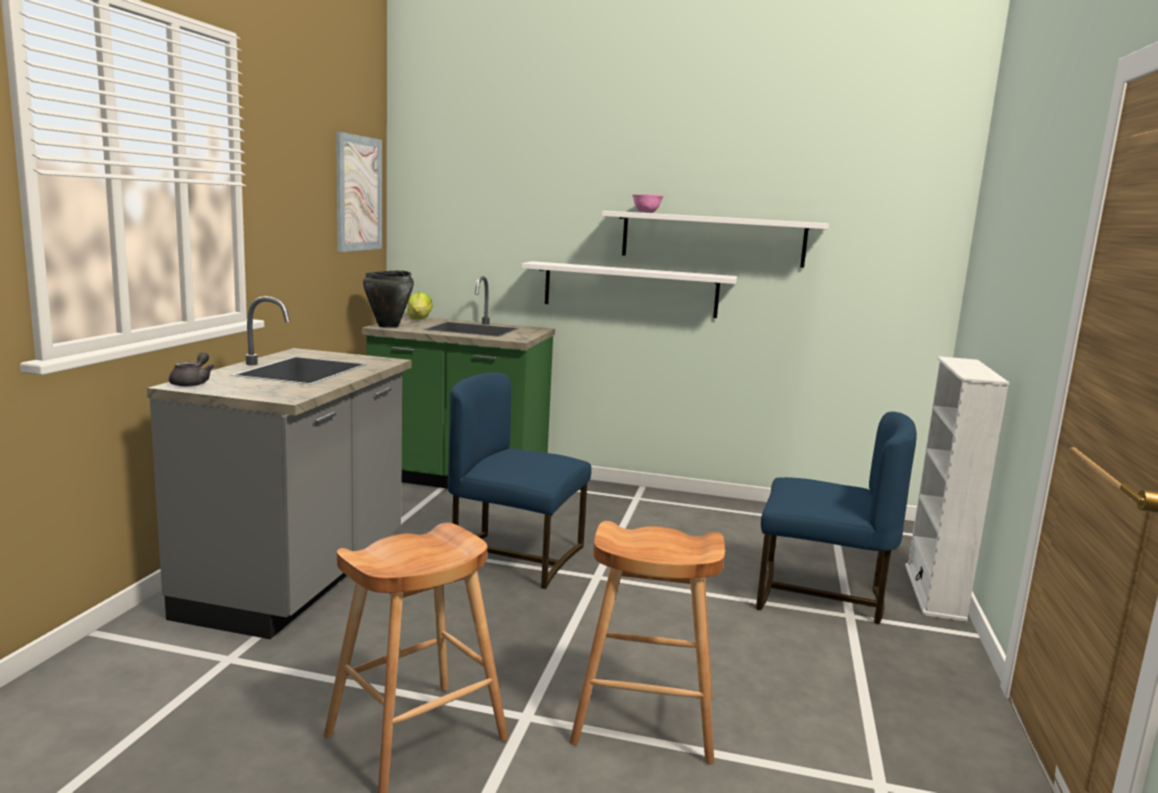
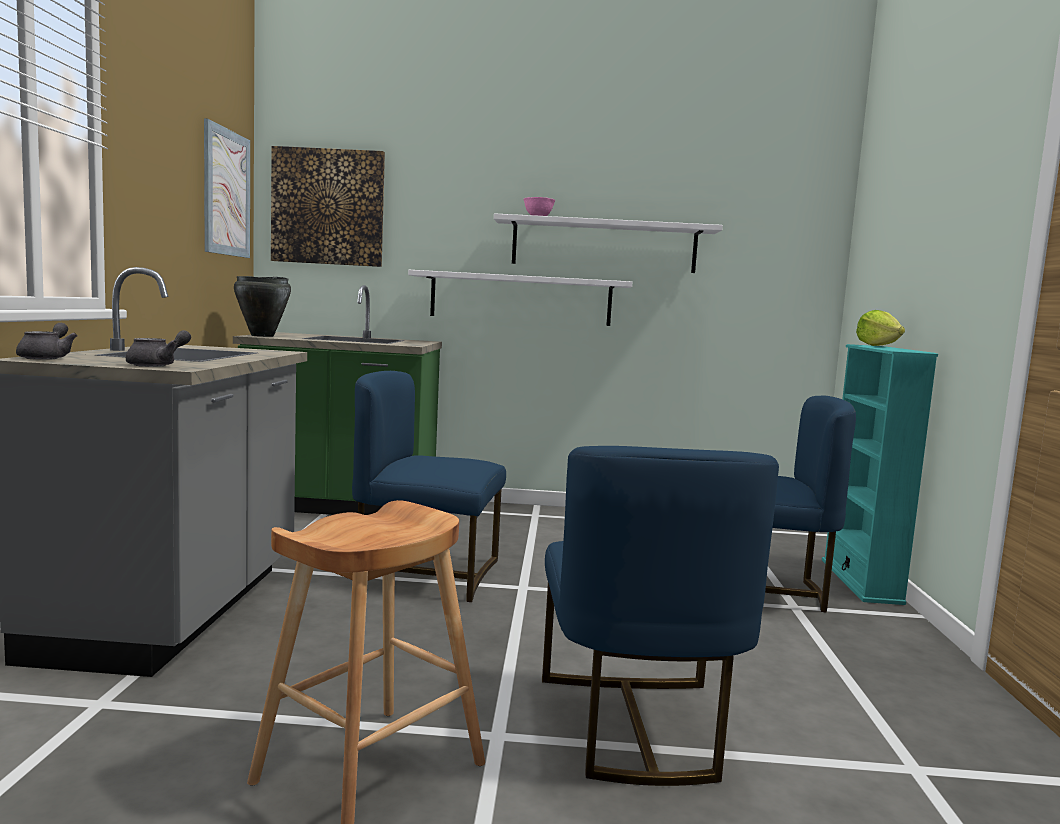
camera: 10 degrees left, 5 degrees down
(273, 394) = (158, 365): none -> grey teapot
(419, 319) = (293, 334): lettuce -> lettuce (877, 346)
(452, 200) = (328, 207): none -> picture
(645, 720) = (635, 726): brown stool -> blue chair
(934, 592) = (861, 581): white bookcase -> turquoise bookcase

